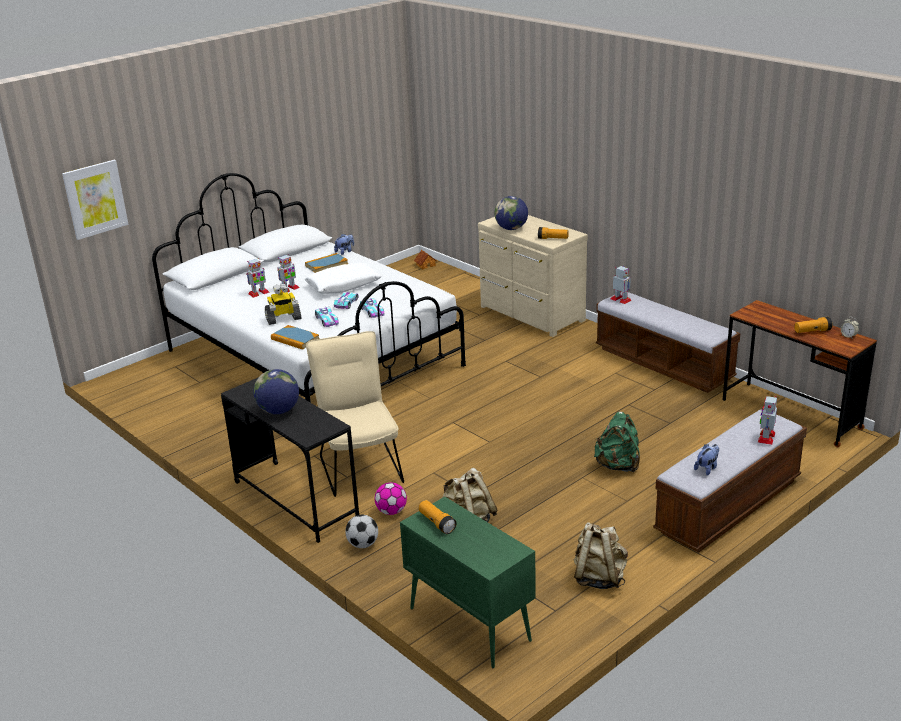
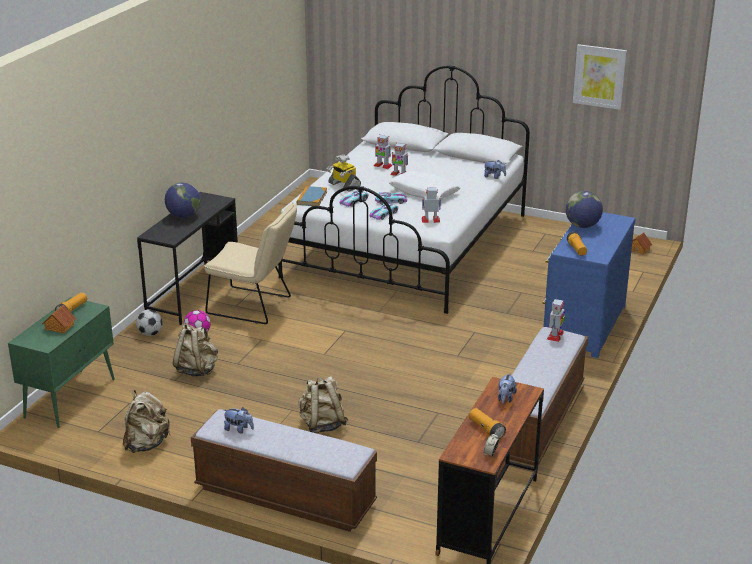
camera: 65 degrees right, 0 degrees up
(95, 199) = (341, 41): picture -> picture (599, 76)
(326, 265) = (459, 176): book -> none
(359, 465) = (254, 306): beige chair -> beige chair turned 60 degrees clockwise
(475, 536) = (59, 327): none -> toy house
(530, 315) = (582, 325): beige dresser -> blue dresser
(618, 465) = (322, 425): green backpack -> beige backpack
(766, 437) = (312, 455): toy robot -> toy robot (431, 220)
(767, 316) = (505, 398): none -> plush toy

